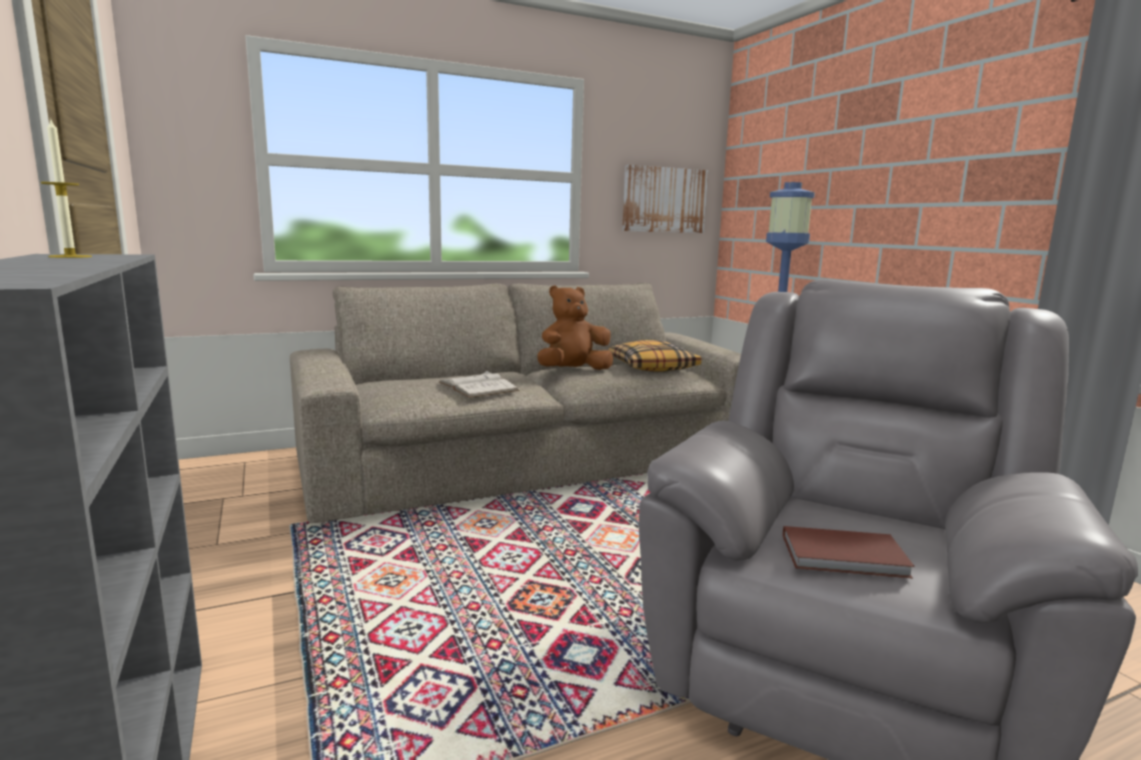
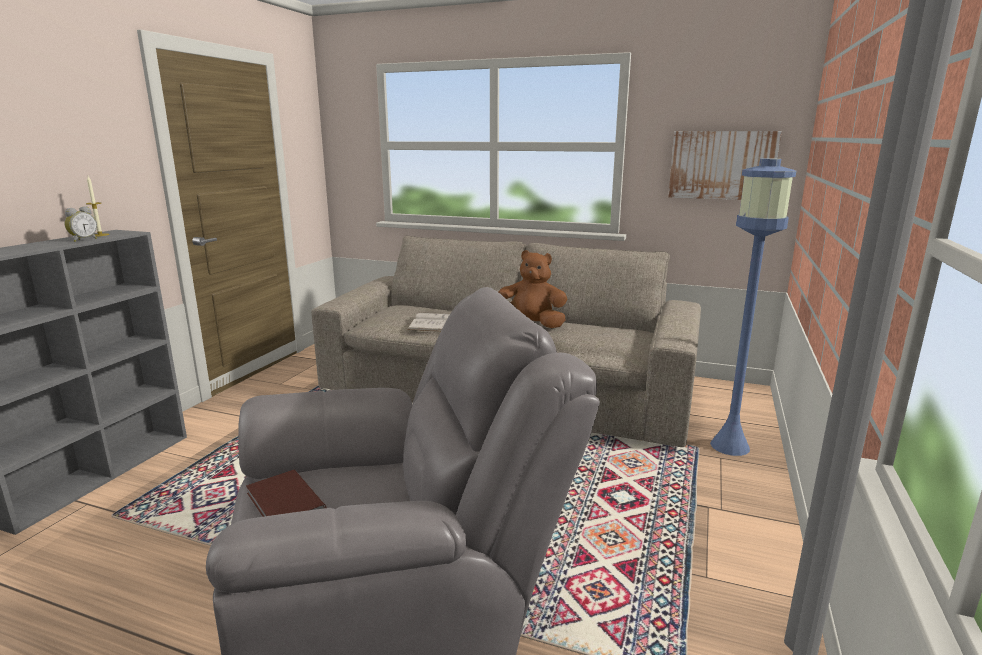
camera: 45 degrees right, 5 degrees up
(92, 260) = (83, 240): none -> alarm clock
(652, 367) = (606, 334): pillow -> none

